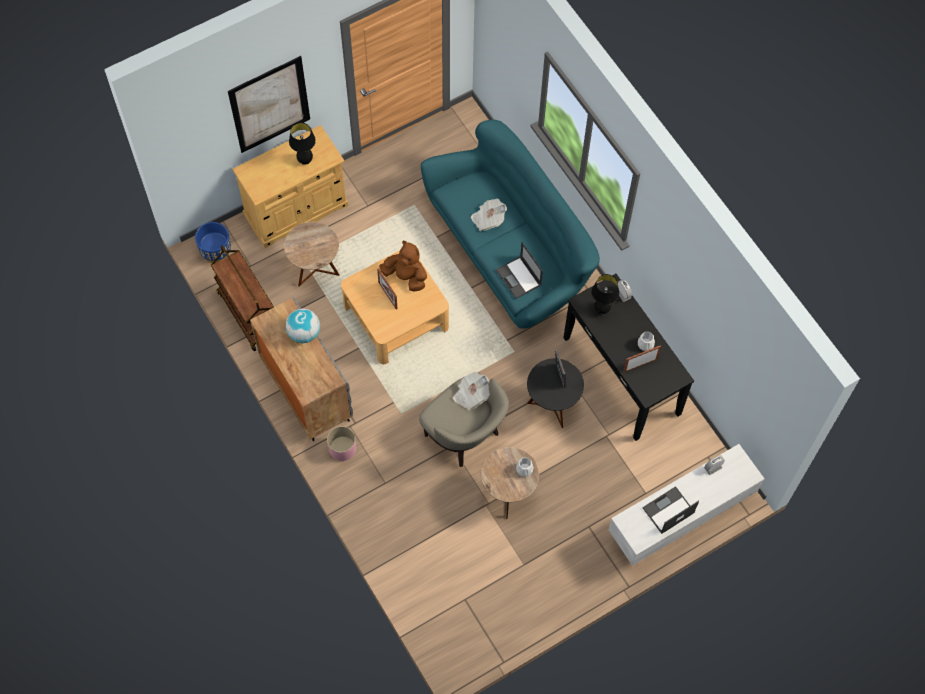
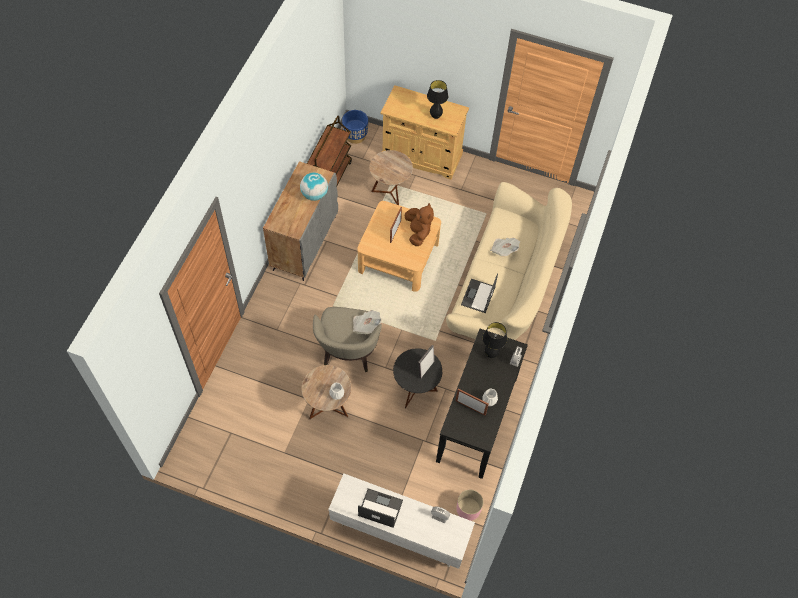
camera: 50 degrees right, 5 degrees down
(270, 105) = (437, 56): picture -> none
(342, 448) = (281, 289): pink planter -> pink planter (468, 508)
(509, 252) = (505, 289): turquoise sofa -> beige sofa

